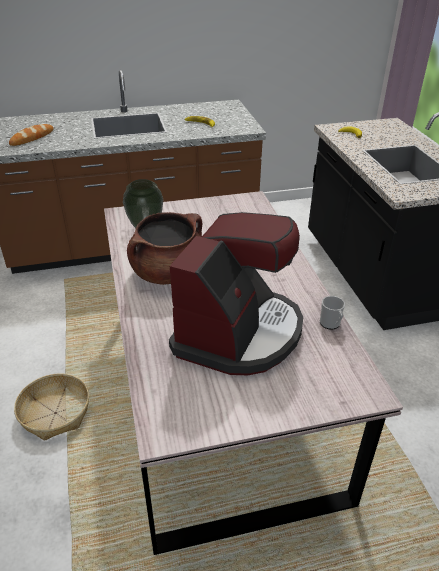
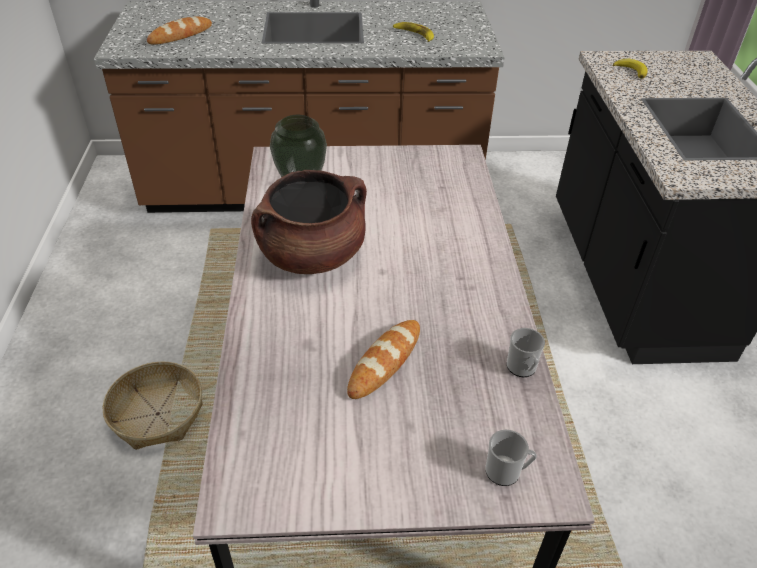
camera: 10 degrees right, 5 degrees up
(239, 332) = (385, 361): coffee machine -> bread
(339, 387) = (506, 472): none -> mug

